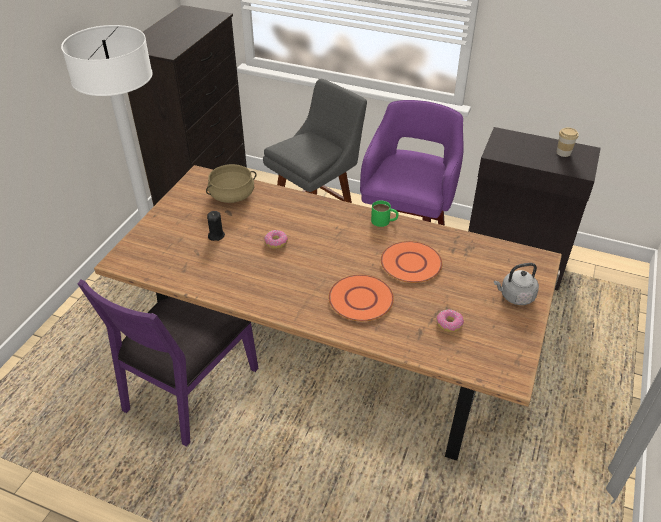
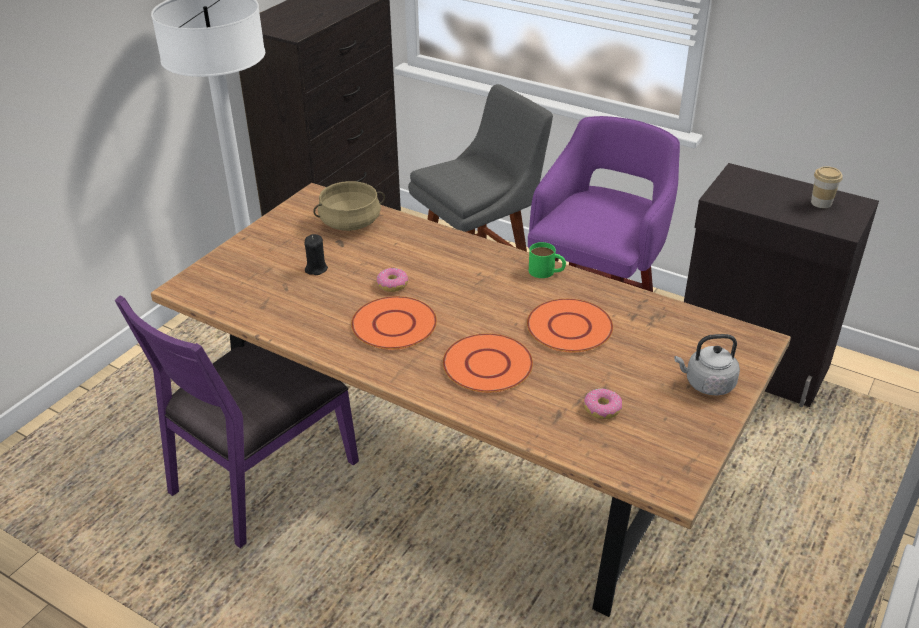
camera: 10 degrees right, 5 degrees down
(286, 274) = (394, 325): none -> orange plate

